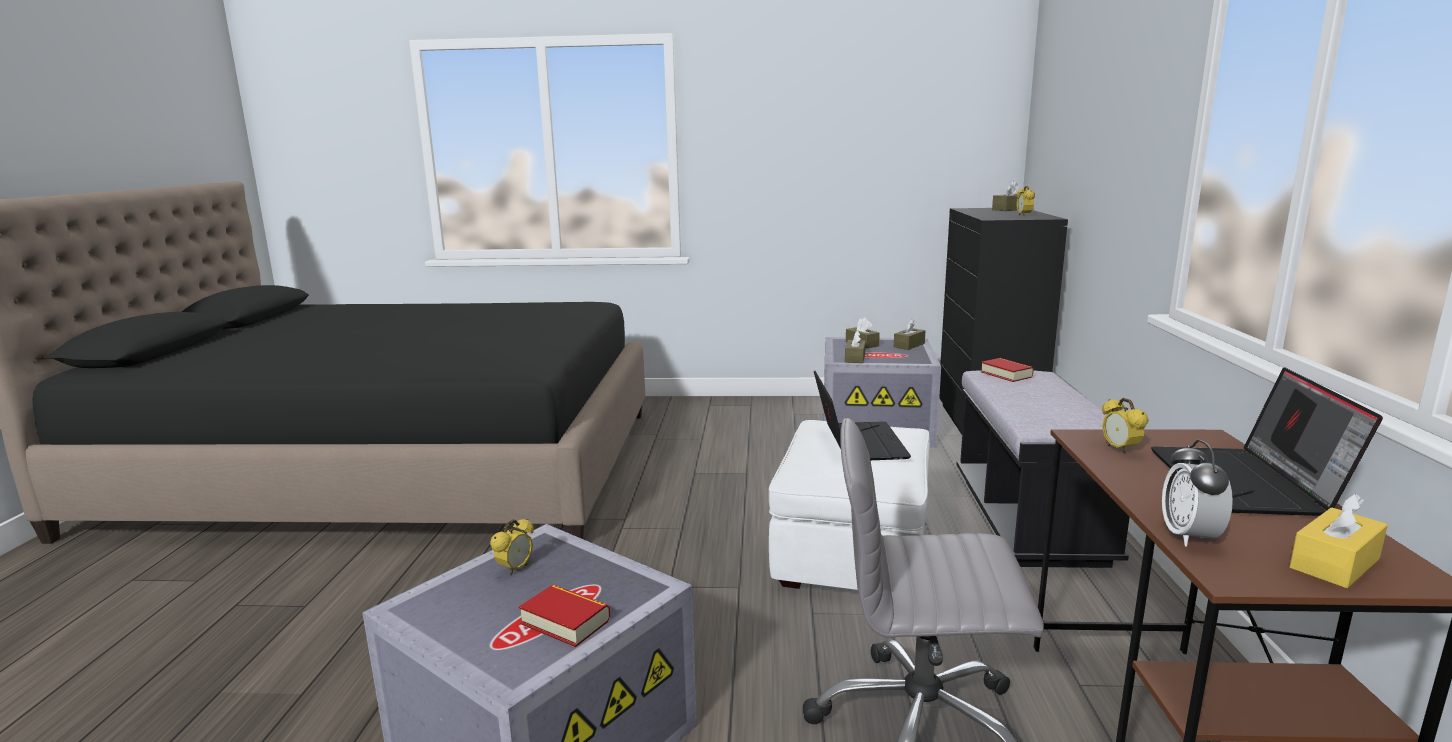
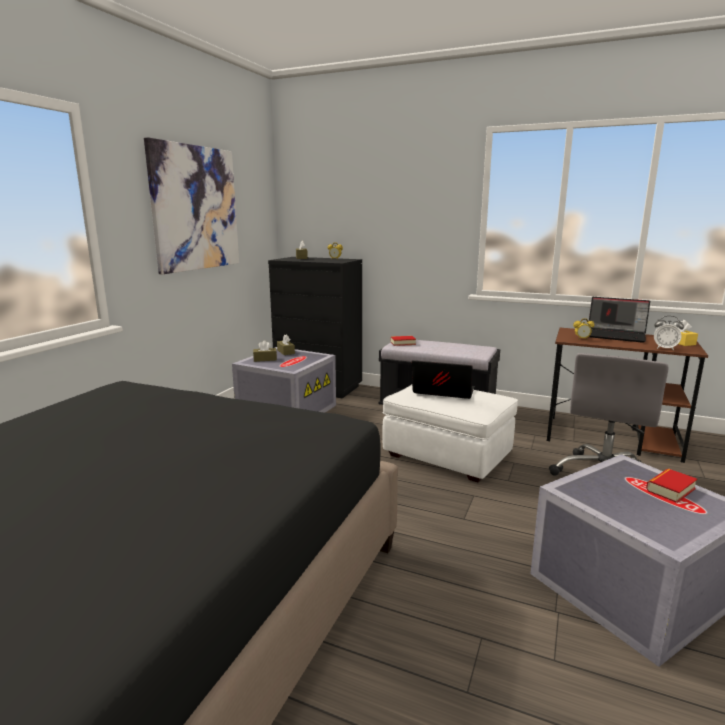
camera: 70 degrees left, 0 degrees up
(515, 569) = (609, 500): alarm clock -> none
(829, 132) = (195, 208): none -> picture
(855, 358) = (293, 366): brown tissue box -> none

